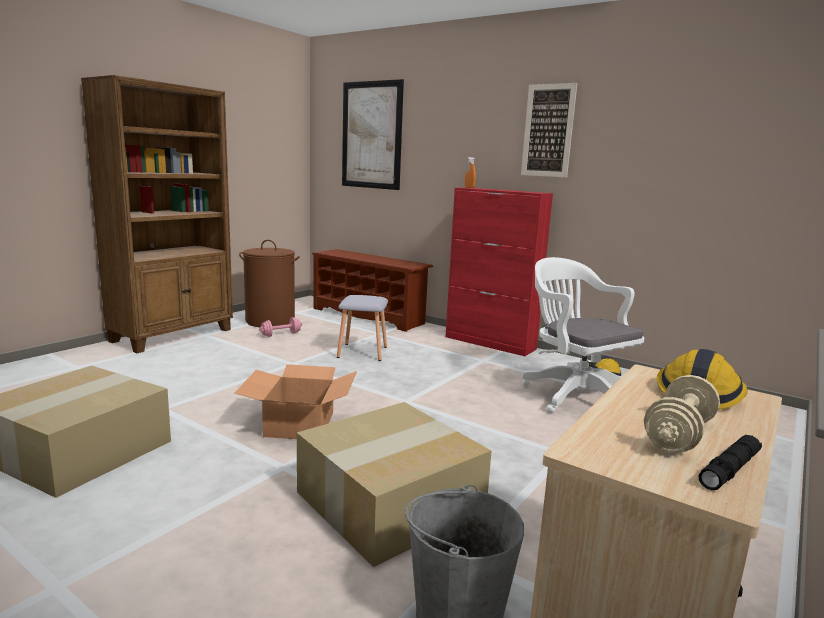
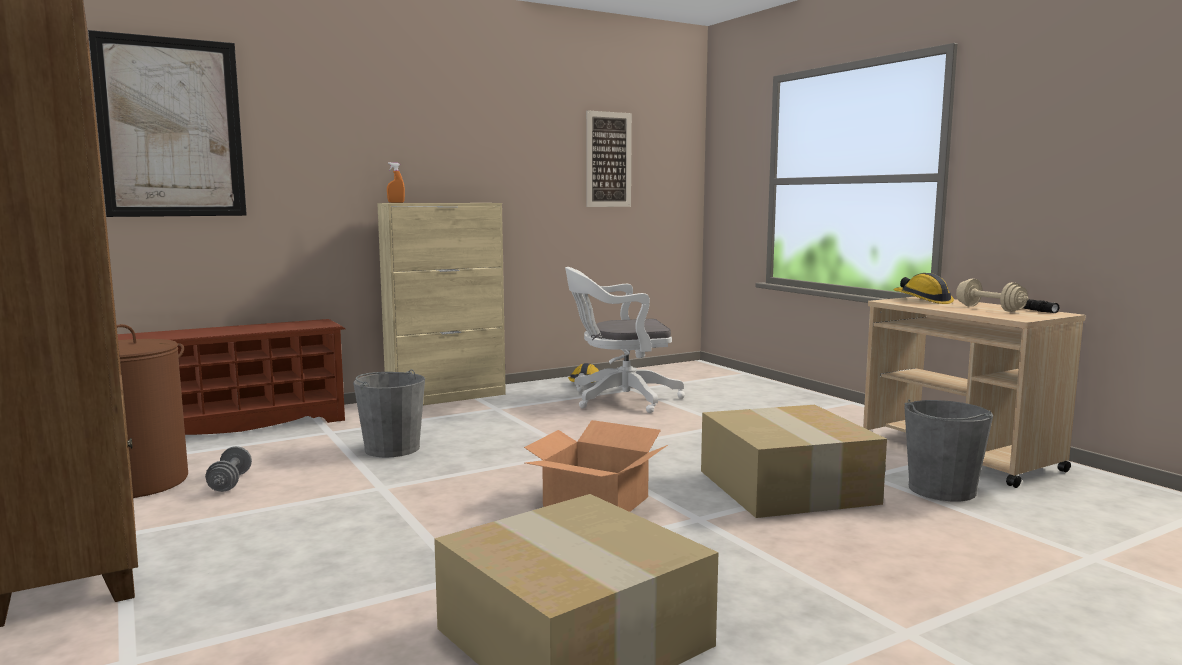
camera: 65 degrees left, 5 degrees down
(281, 334) = (230, 482): pink dumbbell -> grey dumbbell
(363, 352) = (392, 448): grey stool -> grey bucket
(490, 343) = (447, 397): red cabinet -> beige cabinet
(548, 130) = (468, 131): picture -> picture (608, 159)

